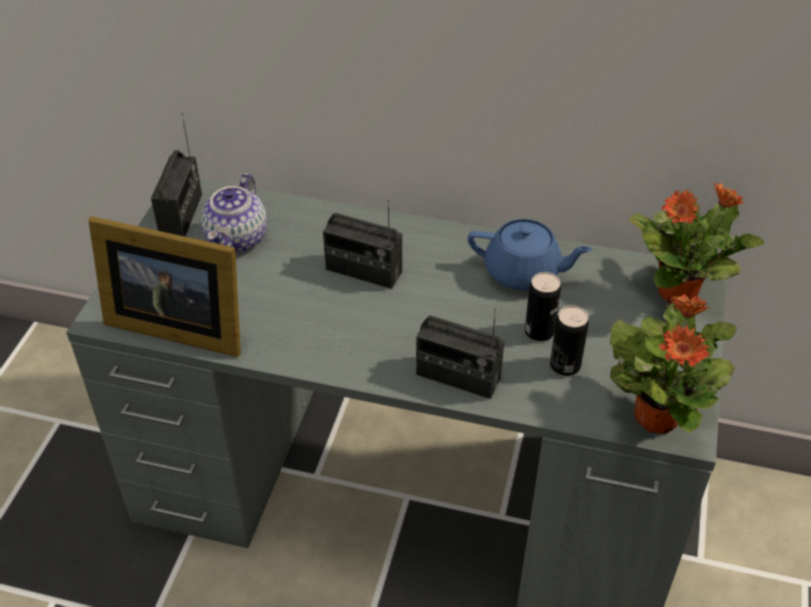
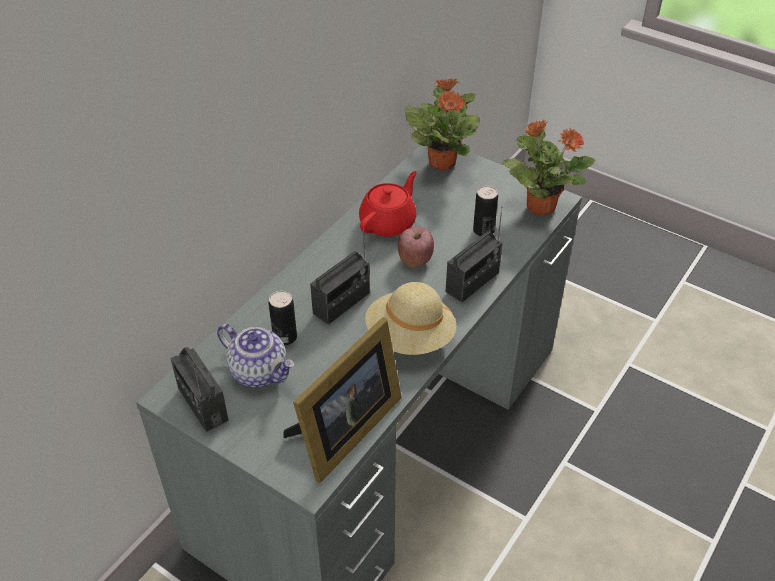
camera: 70 degrees left, 0 degrees up
(181, 215) = (202, 404): radio -> radio turned 150 degrees counterclockwise
(335, 342) = (410, 337): none -> beige hat
(470, 313) = (415, 260): none -> apple
(523, 273) = (389, 222): blue teapot -> red teapot
(539, 331) = (448, 232): can -> can (285, 337)

